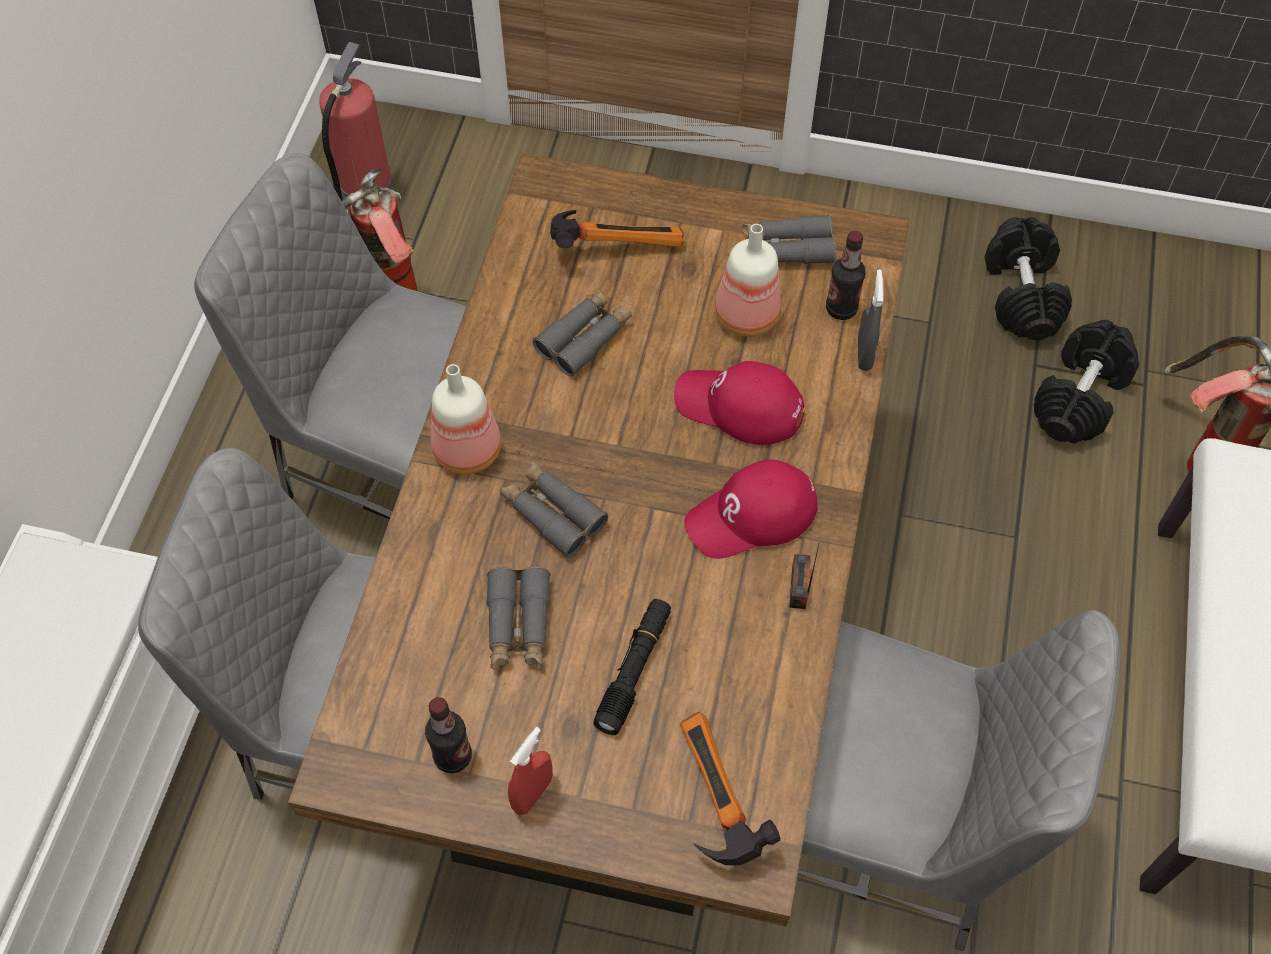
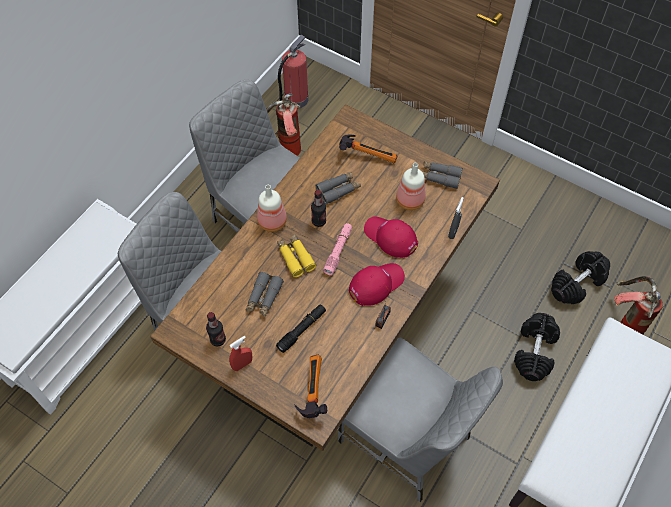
camera: 20 degrees right, 0 degrees up
(552, 513) = (295, 257): grey binoculars -> yellow binoculars
(640, 470) = (338, 251): none -> pink flashlight
(752, 516) = (376, 284): red cap -> red cap turned 150 degrees clockwise
(841, 309) = (452, 209): bottle -> bottle (319, 221)
(1021, 294) = (570, 229): black dumbbell -> black dumbbell (534, 351)

